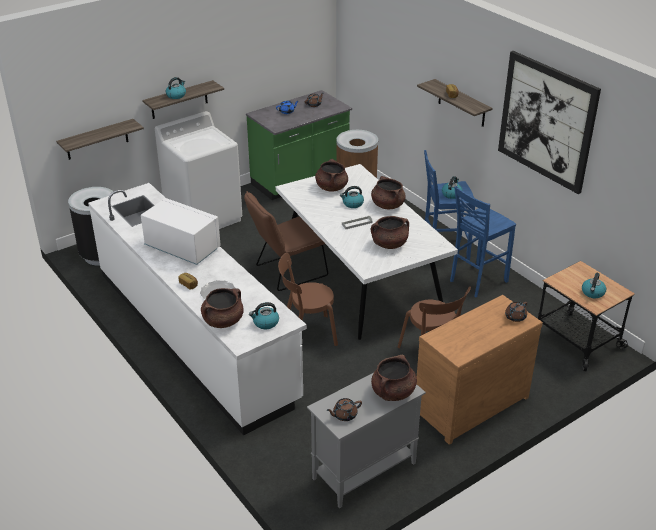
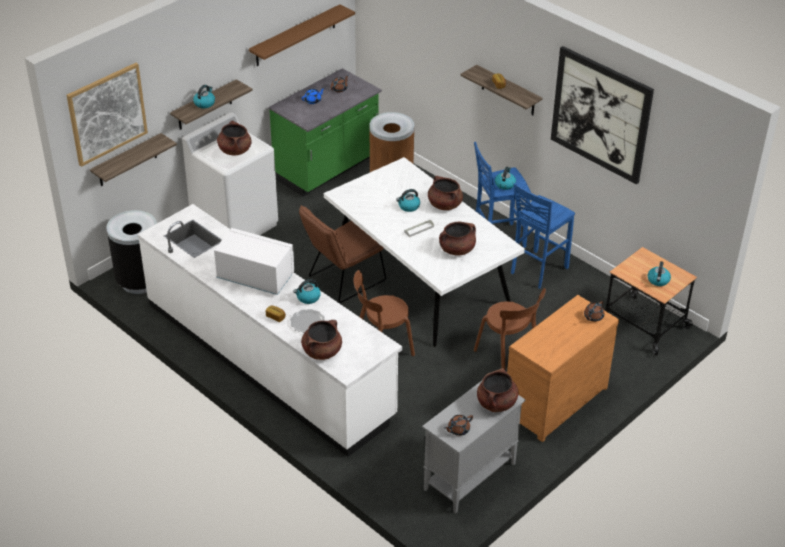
camera: 10 degrees left, 5 degrees up
(74, 88) = (107, 113): none -> picture
(265, 323) = (363, 349): kettle -> kettle (308, 298)
(274, 49) = (295, 36): none -> brown shelf
(331, 187) = (382, 189): brown cooking pot -> brown cooking pot (235, 150)

